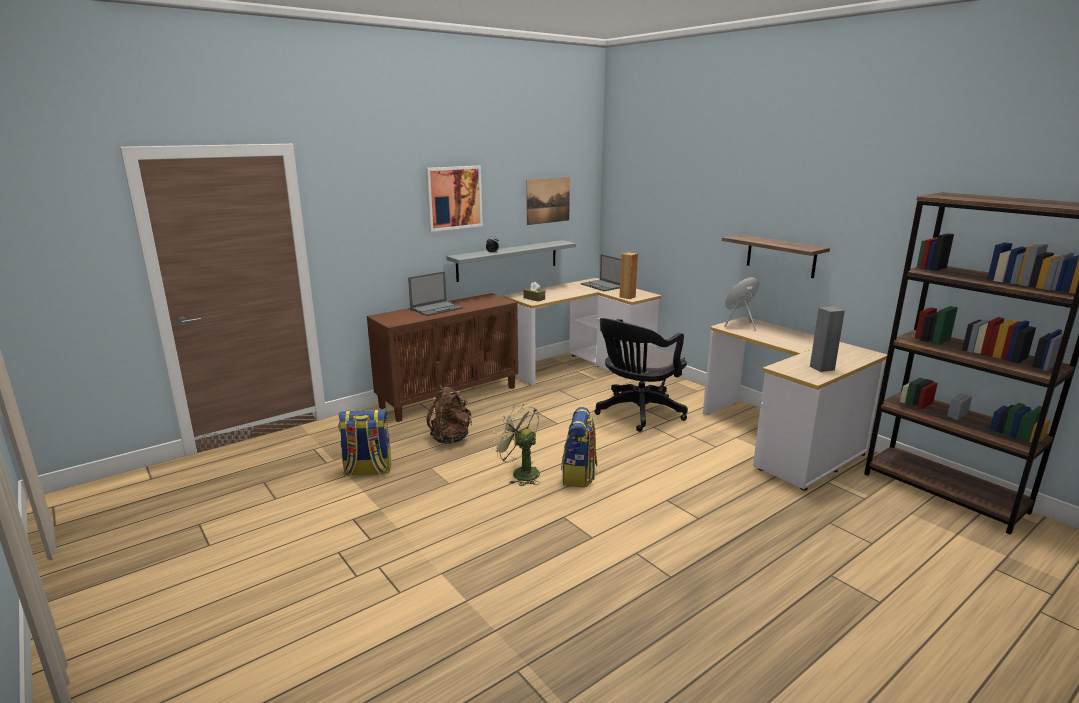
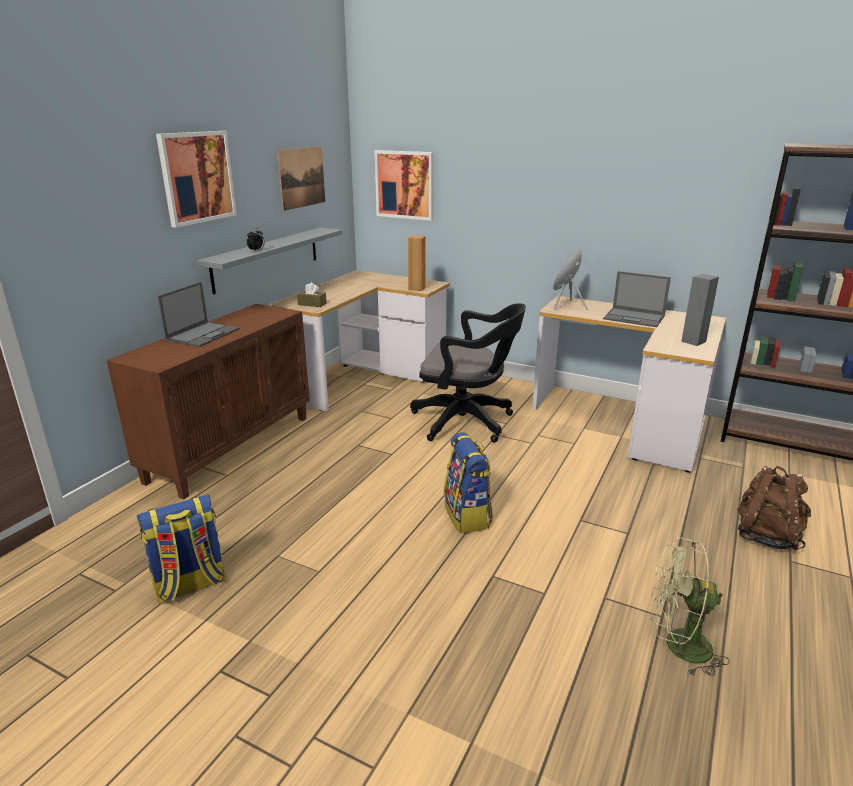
camera: 25 degrees left, 5 degrees up
(451, 438) = (275, 505): brown backpack -> brown backpack (766, 536)
(520, 473) = (398, 531): green fan -> green fan (678, 646)
(602, 286) = (375, 279): laptop -> laptop (634, 318)
(636, 210) = (405, 185): none -> picture
(637, 413) = (467, 422): black office chair -> black office chair turned 90 degrees counterclockwise
(781, 256) = (598, 225): shelf -> none

